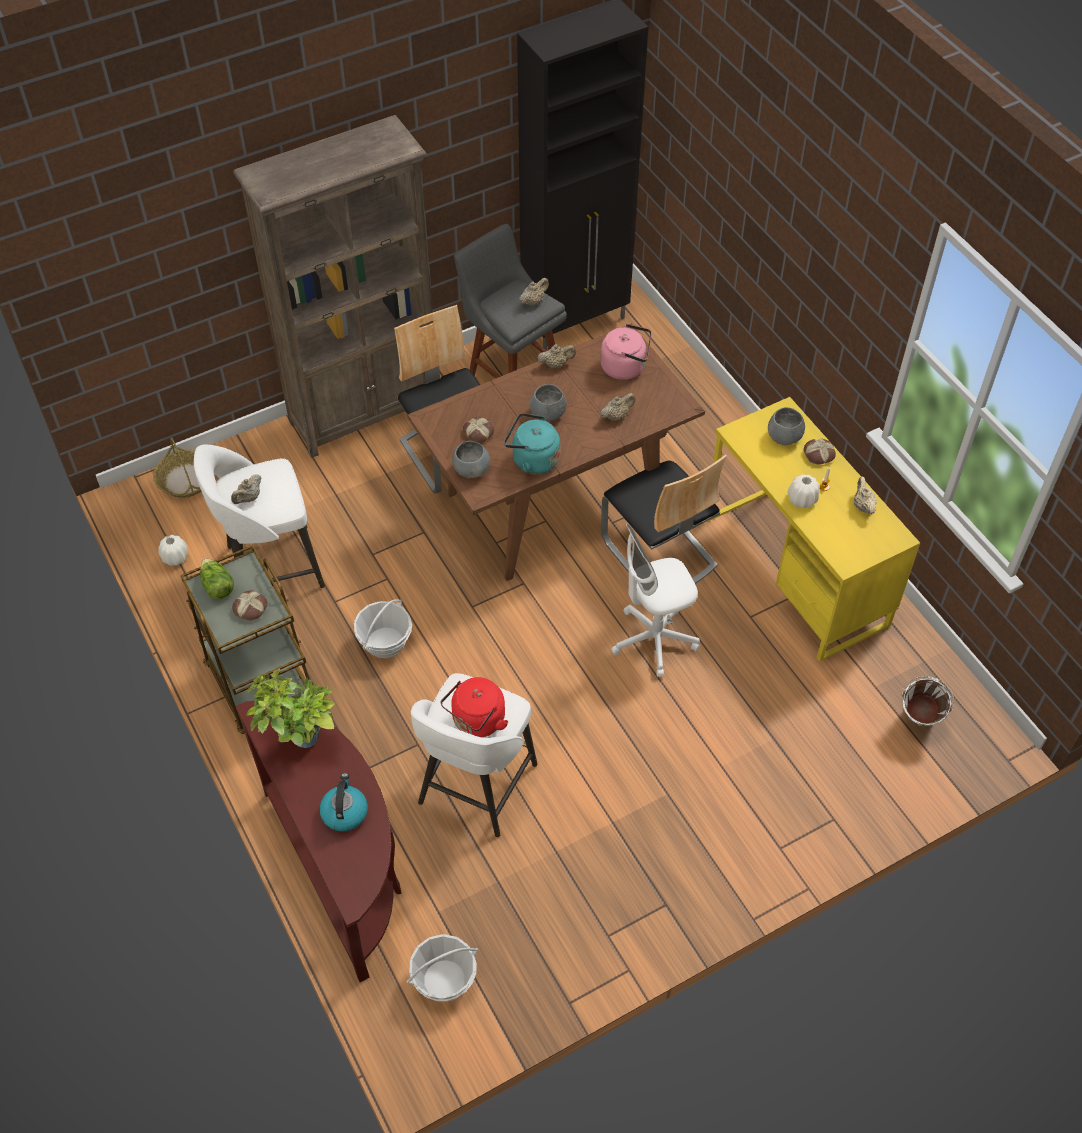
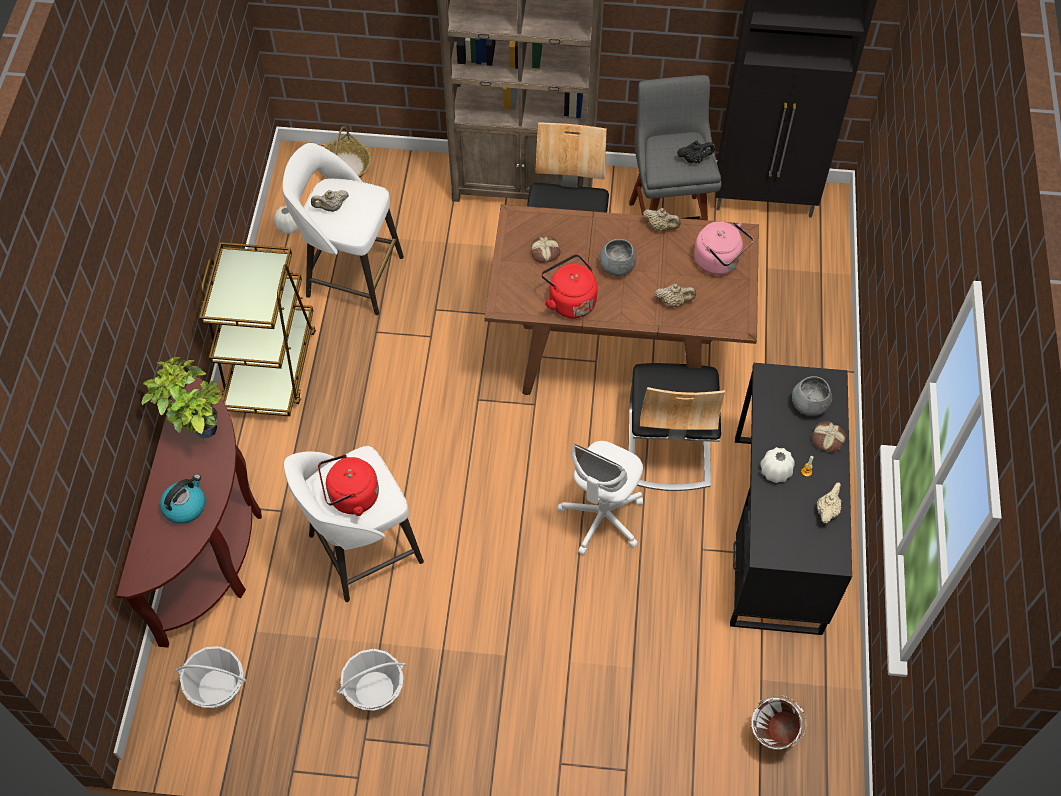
camera: 35 degrees right, 5 degrees up
(217, 586) = (241, 266): lettuce -> none
(251, 608) = (251, 299): bread -> none
(385, 642) = (387, 388): basket -> basket (374, 690)
(471, 469) = (512, 281): grey bowl -> none
(532, 459) = (570, 300): turquoise kettle -> red kettle
(533, 301) = (694, 159): beige teapot -> black teapot
(654, 640) = (602, 518): white office chair -> white office chair turned 75 degrees counterclockwise
(795, 571) = (776, 533): yellow desk -> black desk

